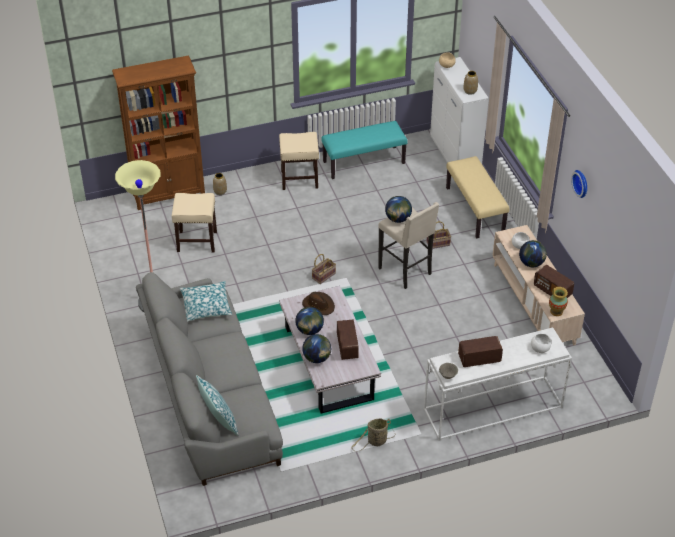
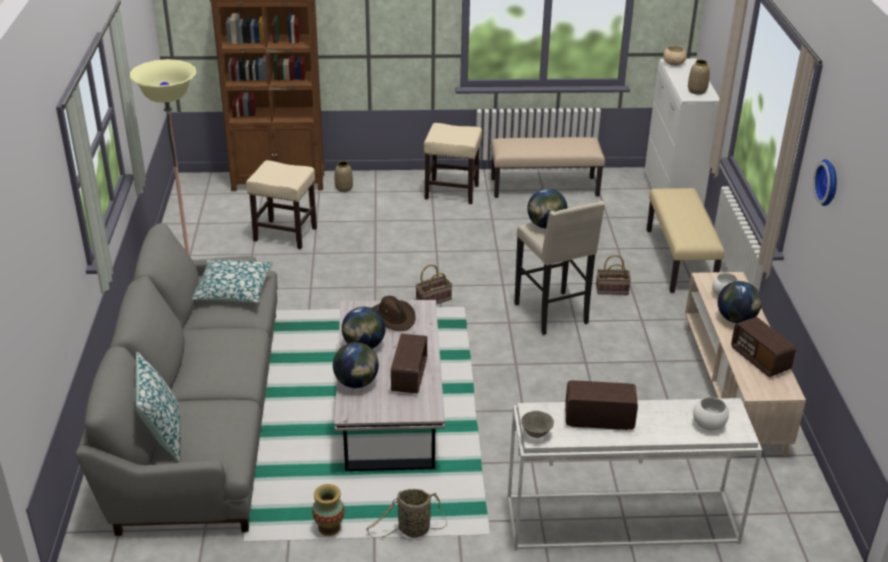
camera: 15 degrees right, 10 degrees down
(364, 162) = (544, 187): turquoise bench -> beige bench
(556, 311) = (758, 388): vase -> vase (329, 528)

